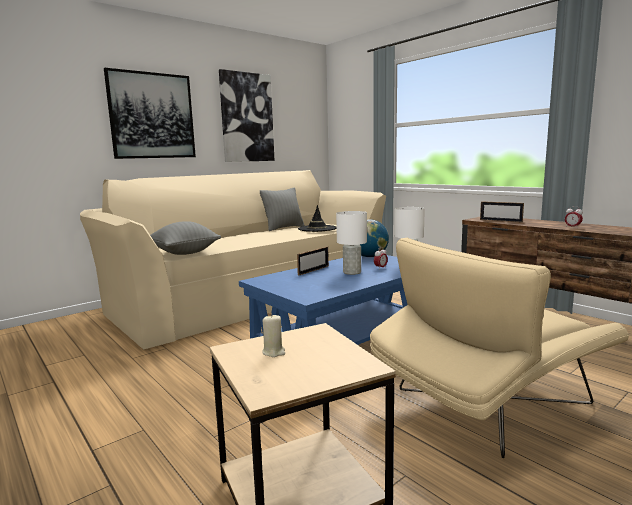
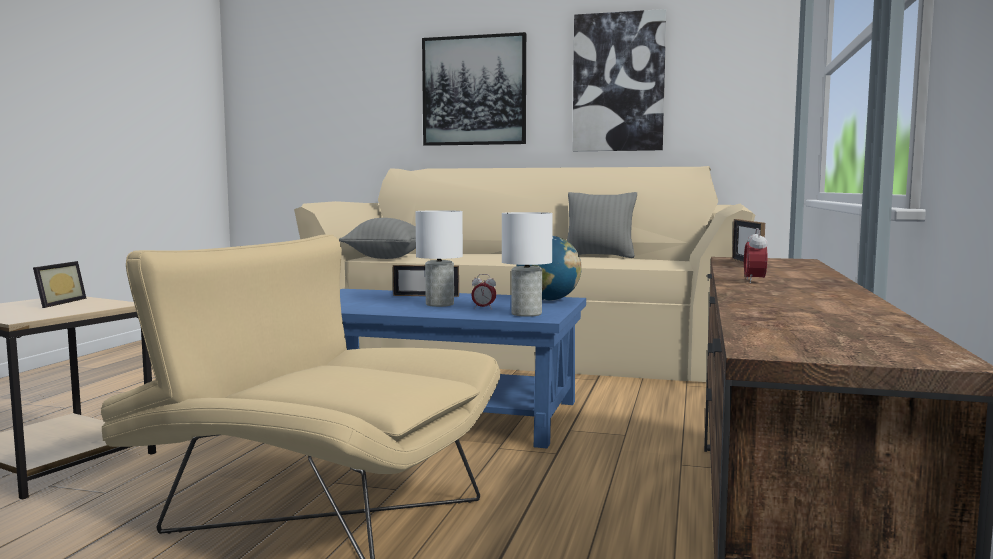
camera: 55 degrees right, 5 degrees down
(274, 352) = (56, 303): beige candle -> picture frame
(317, 228) = (616, 260): black hat -> none

